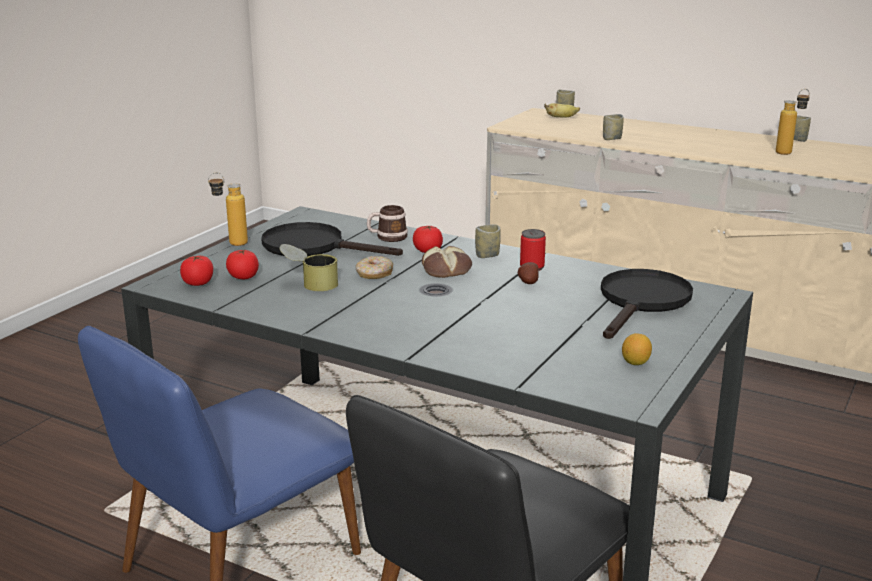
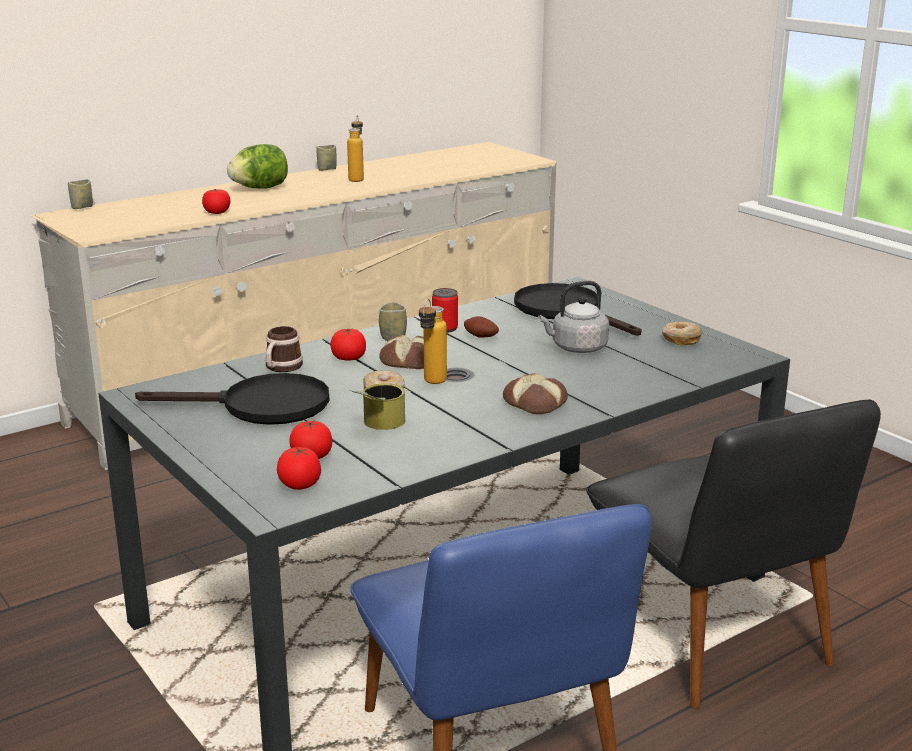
camera: 65 degrees left, 0 degrees up
(230, 243) = (182, 449): bottle -> bottle (432, 384)
(314, 247) = (260, 406): black frying pan -> black frying pan turned 135 degrees counterclockwise
(405, 326) = (536, 402): none -> bread
(550, 321) = (576, 348): none -> grey kettle
(561, 117) = (100, 212): banana -> none
(612, 139) = (217, 212): cup -> tomato
(635, 362) = (680, 339): lemon -> donut
(697, 135) = (260, 188): none -> lettuce

